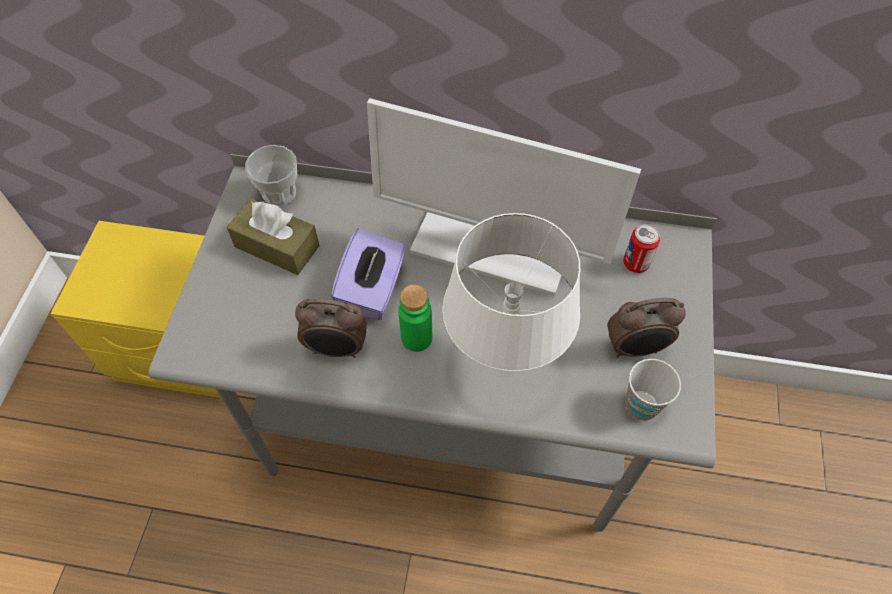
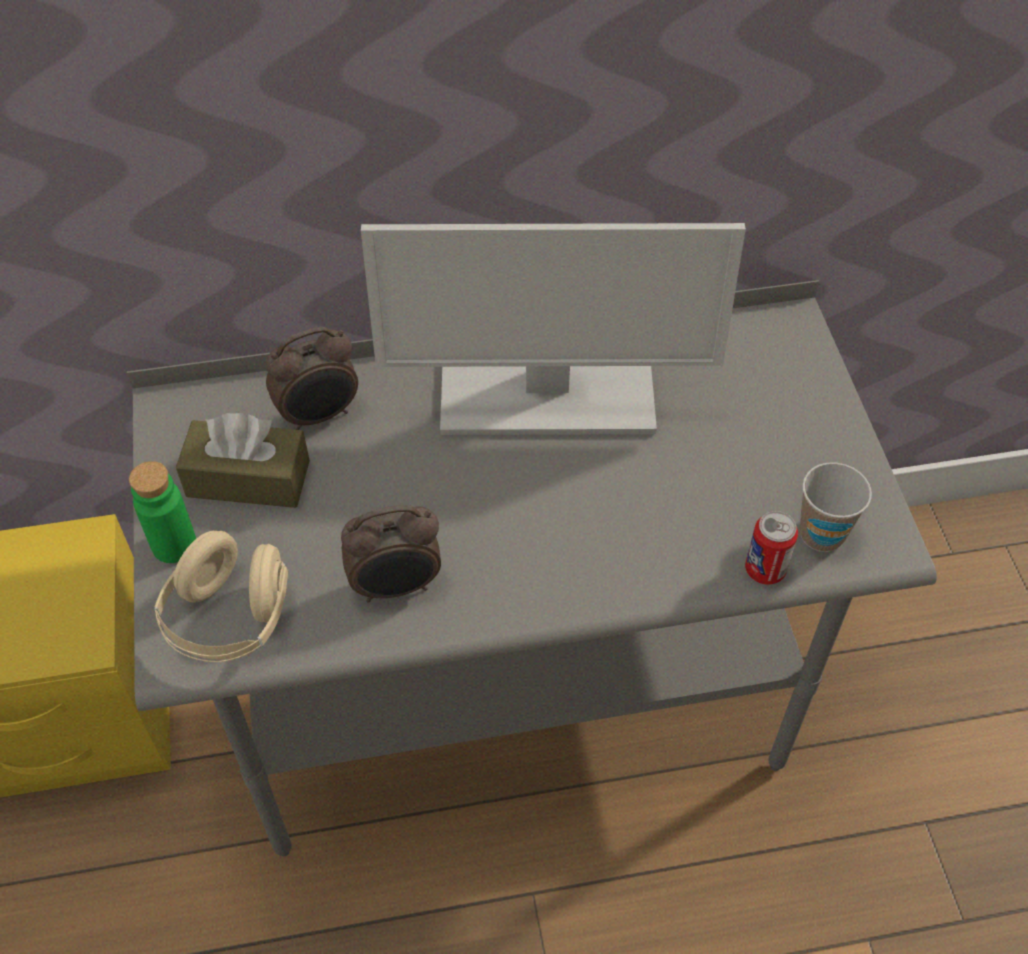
camera: 20 degrees left, 5 degrees down
(226, 336) = (230, 618): none -> beige headphones
(279, 193) = (218, 407): cup -> none
(372, 290) = (411, 497): purple tissue box -> none
(416, 338) = (499, 540): green bottle -> green bottle (174, 545)
(501, 366) = (626, 541): white table lamp -> none
(635, 263) = (740, 365): can -> can (765, 570)
(635, 348) = (785, 468): alarm clock -> alarm clock (319, 415)

